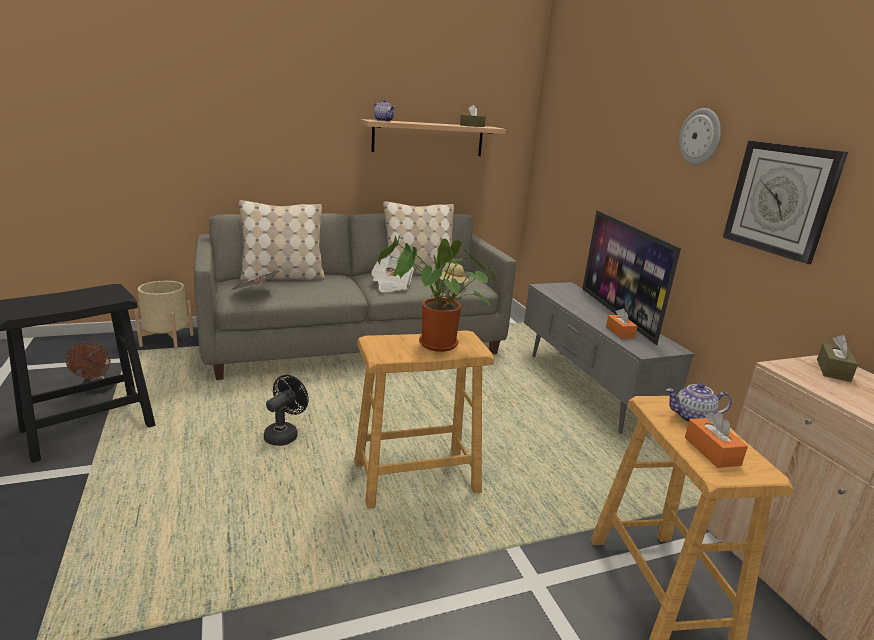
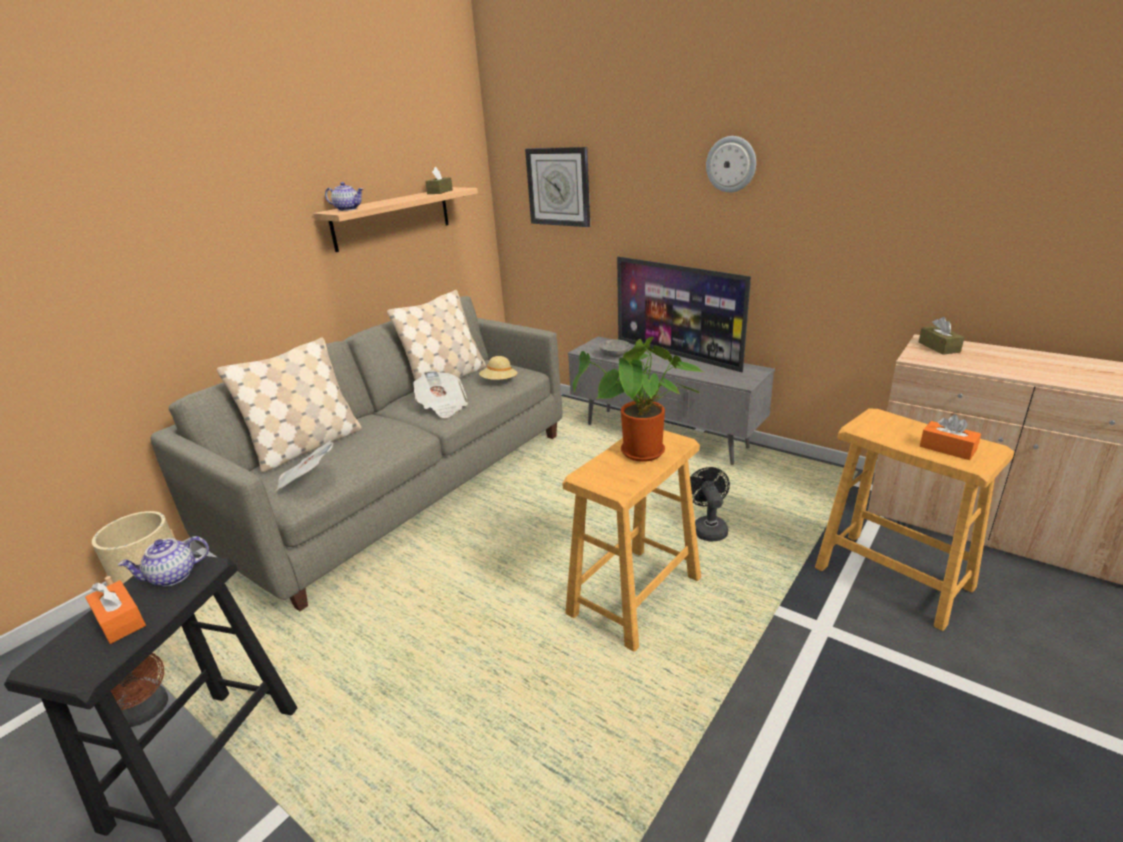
camera: 30 degrees left, 5 degrees up
(284, 434) = (462, 627): black fan -> black fan (708, 528)
(562, 297) = (614, 355): none -> grey bowl
(620, 332) = (703, 371): orange tissue box -> orange tissue box (120, 620)
(692, 418) = (898, 427): teapot -> teapot (173, 576)
(780, 199) = (836, 212): wall clock -> wall clock (559, 187)

